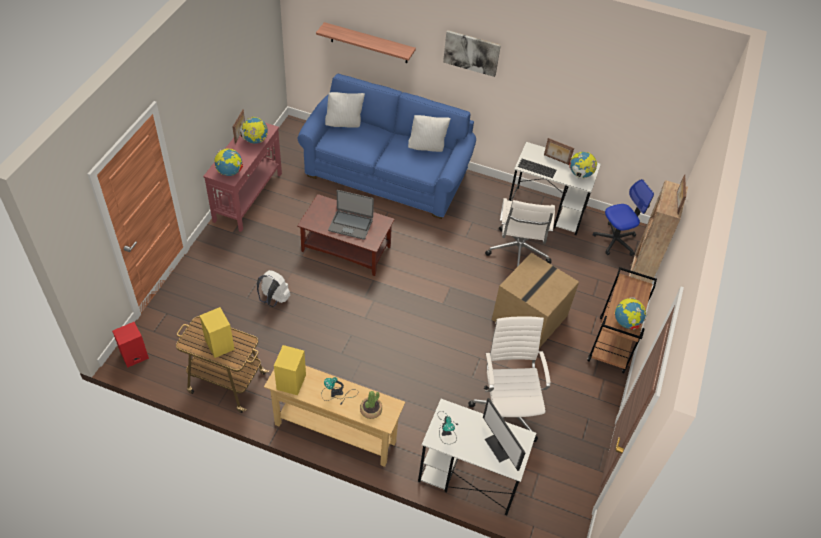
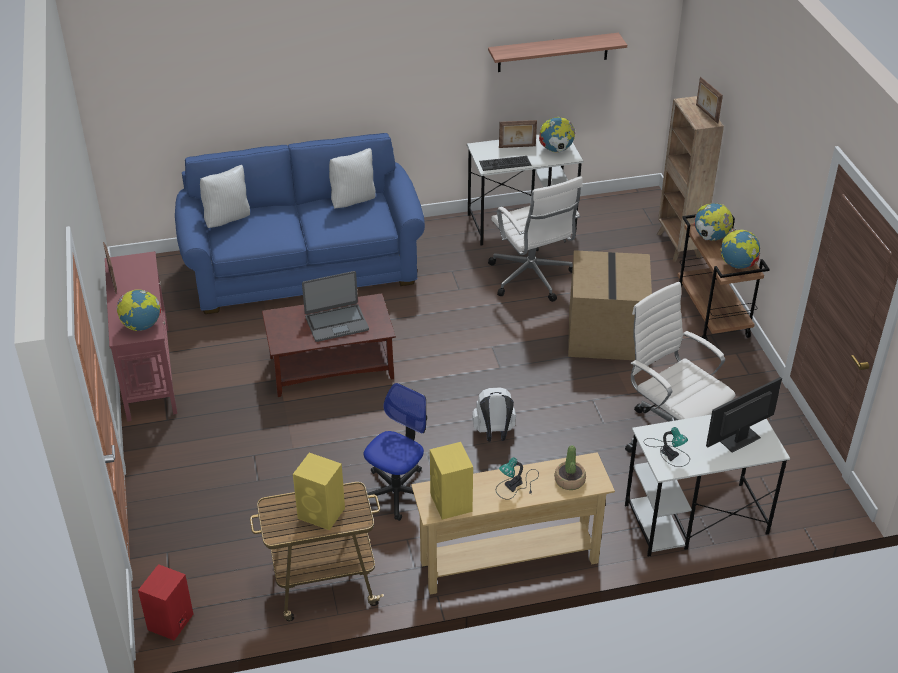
camera: 30 degrees left, 10 degrees down
(255, 140) = (139, 278): globe -> globe (710, 238)
(274, 299) = (294, 465): white backpack -> white backpack (494, 433)
(369, 43) = (222, 95): shelf -> shelf (553, 52)
(471, 52) = (370, 50): picture -> none
(500, 447) = (738, 439): monitor -> monitor turned 120 degrees clockwise
(615, 240) = (620, 218): office chair -> office chair (397, 492)

